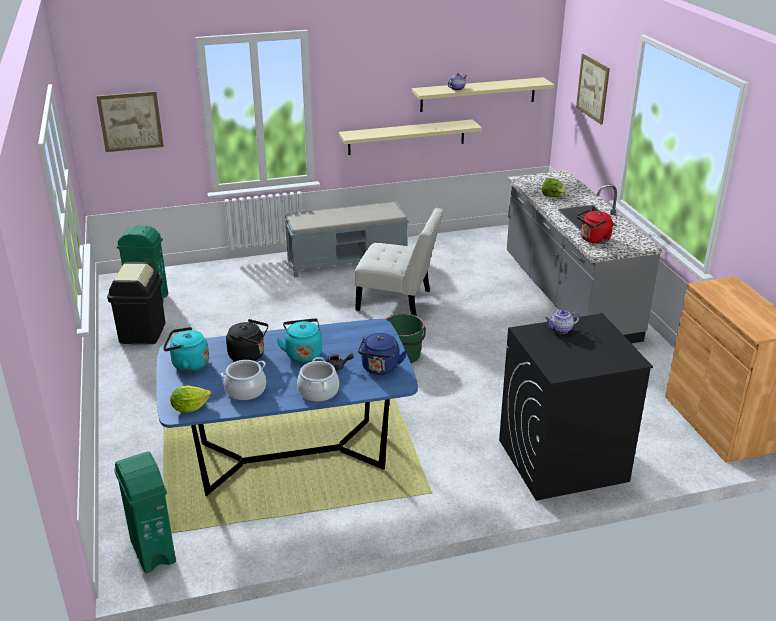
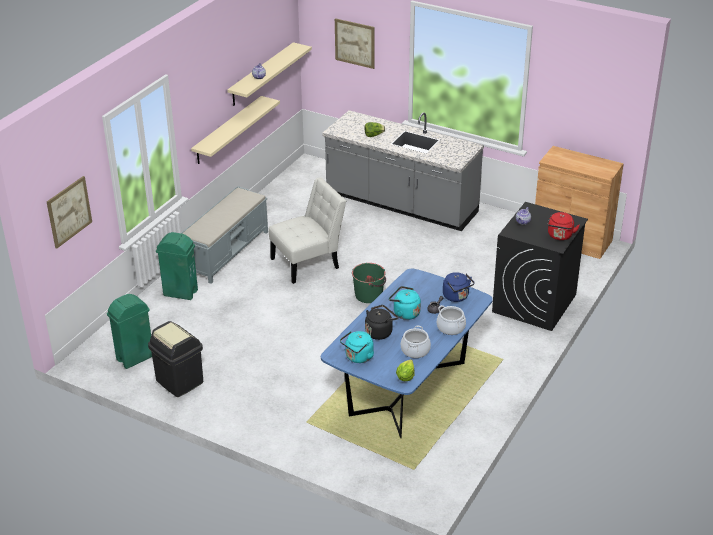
camera: 45 degrees left, 5 degrees up
(153, 551) = (423, 480): green trash can -> green trash can (180, 293)
(593, 239) = (443, 156): red kettle -> red kettle (560, 236)

